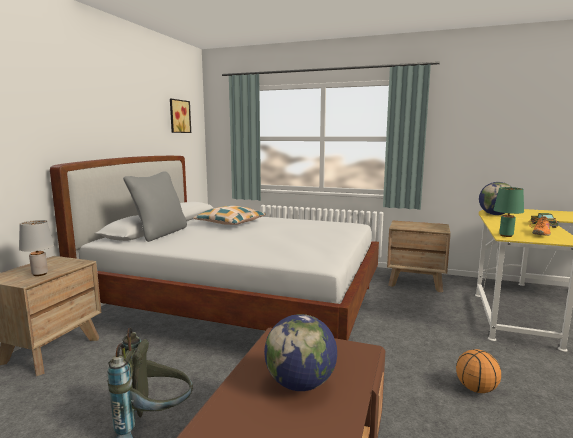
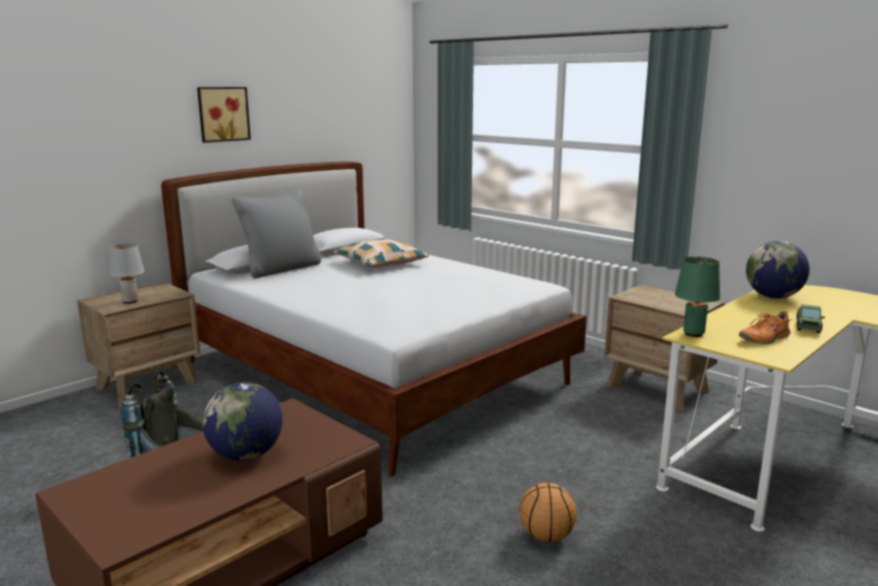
camera: 25 degrees right, 5 degrees up
(178, 116) = (362, 105): picture -> picture (222, 114)

